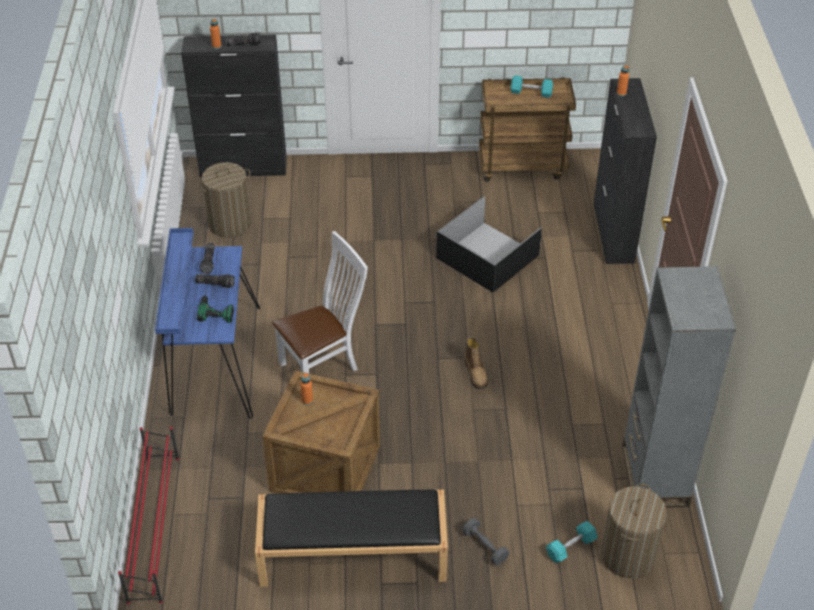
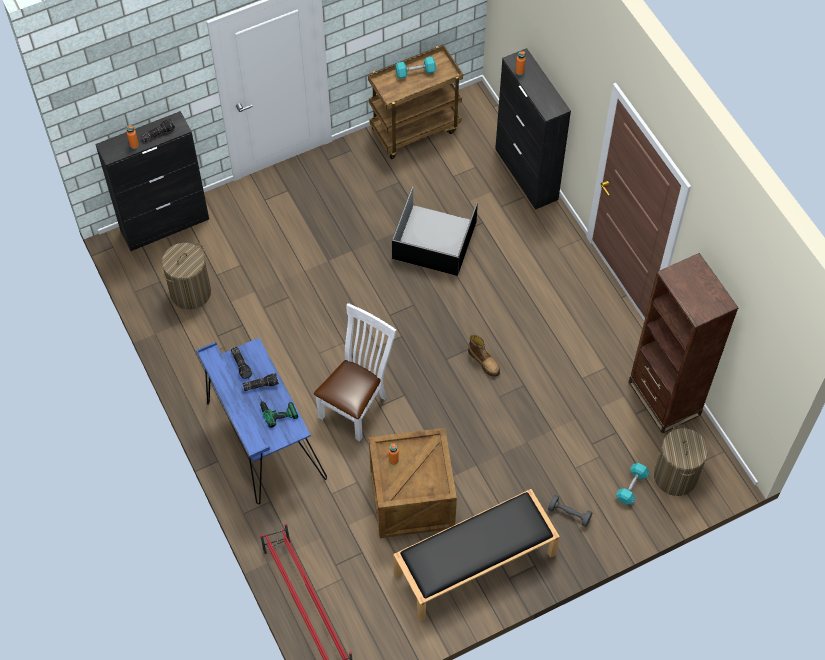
camera: 25 degrees left, 15 degrees up
(654, 475) = (664, 398): grey bookcase -> brown bookcase

